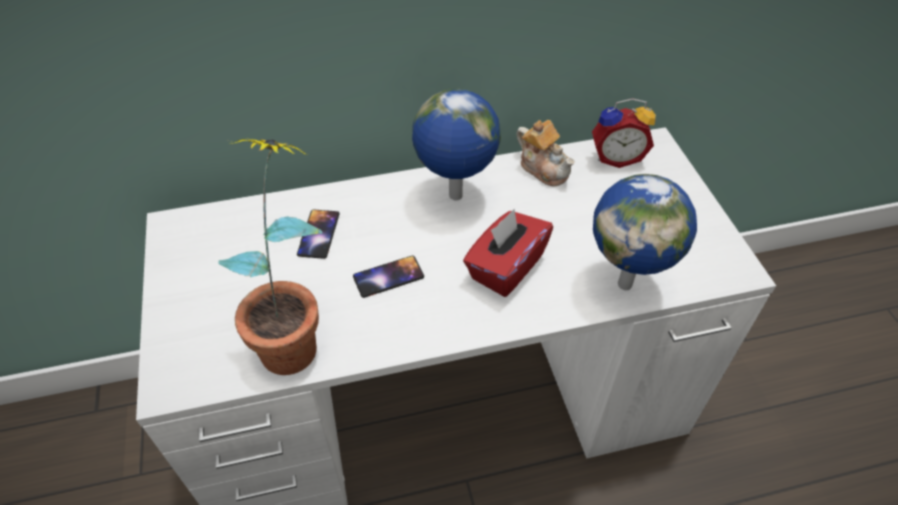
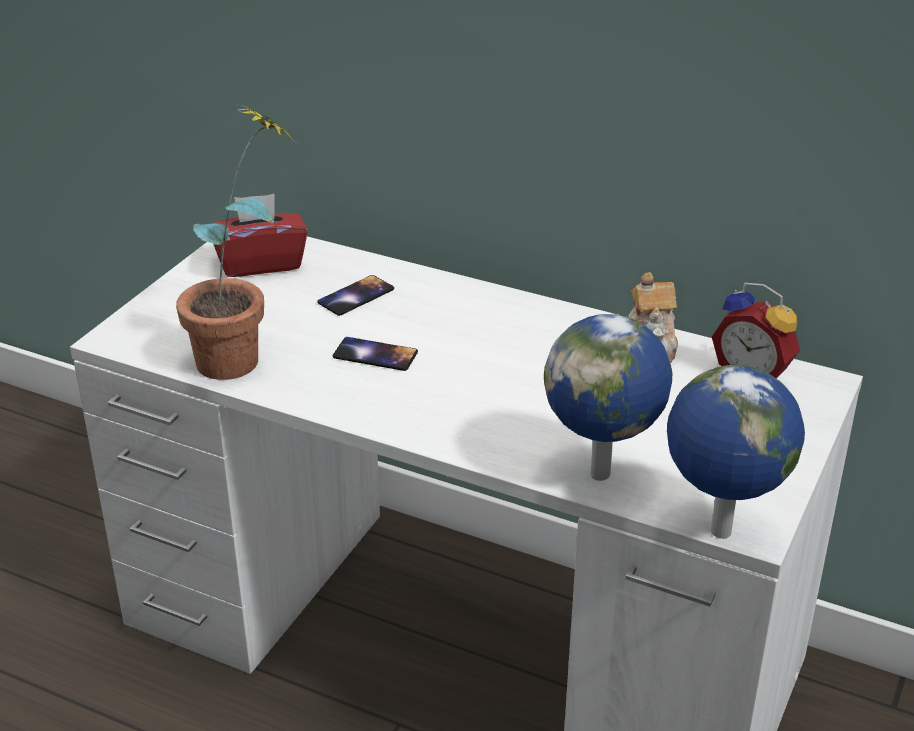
camera: 40 degrees right, 15 degrees down
(455, 197) = (522, 326): globe -> globe (718, 532)
(505, 267) = (494, 401): red tissue box -> red tissue box (260, 263)

